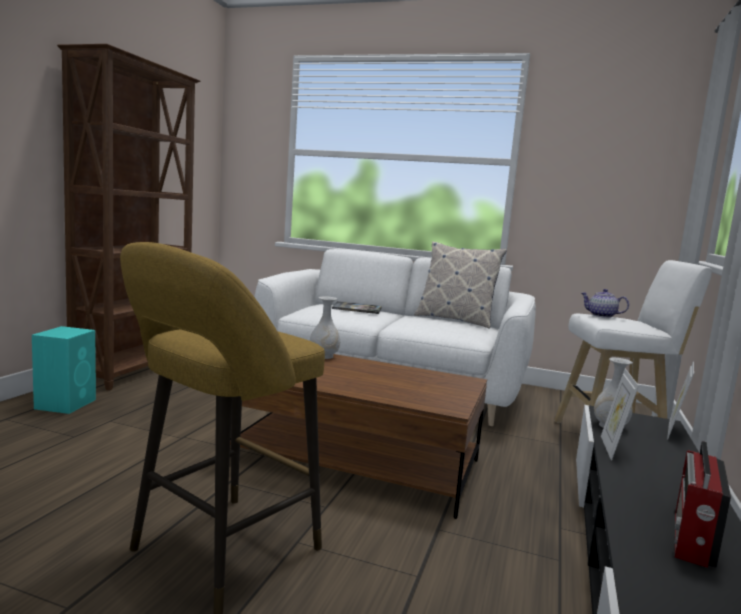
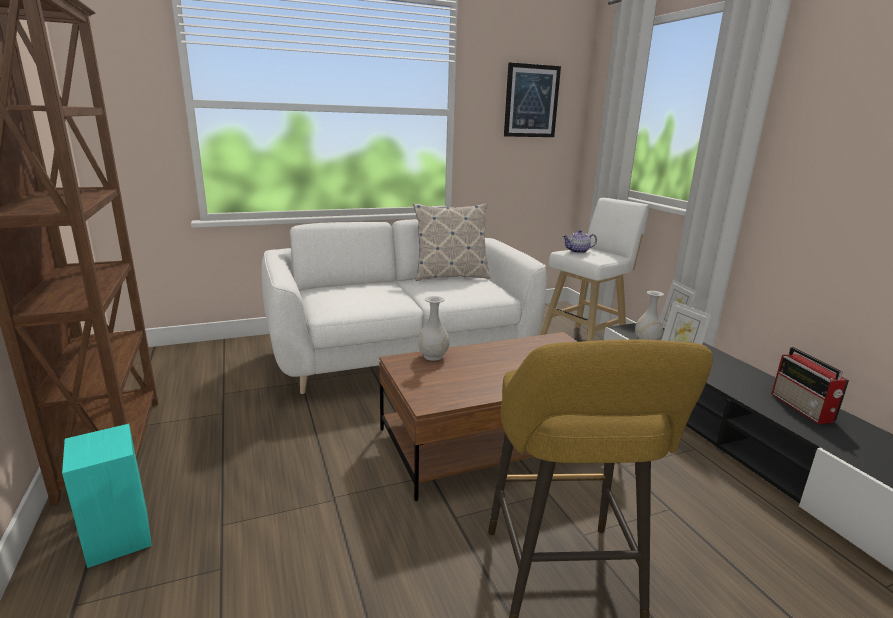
camera: 40 degrees left, 10 degrees up
(357, 308) = (365, 288): book -> none
(617, 151) = (531, 101): none -> picture

